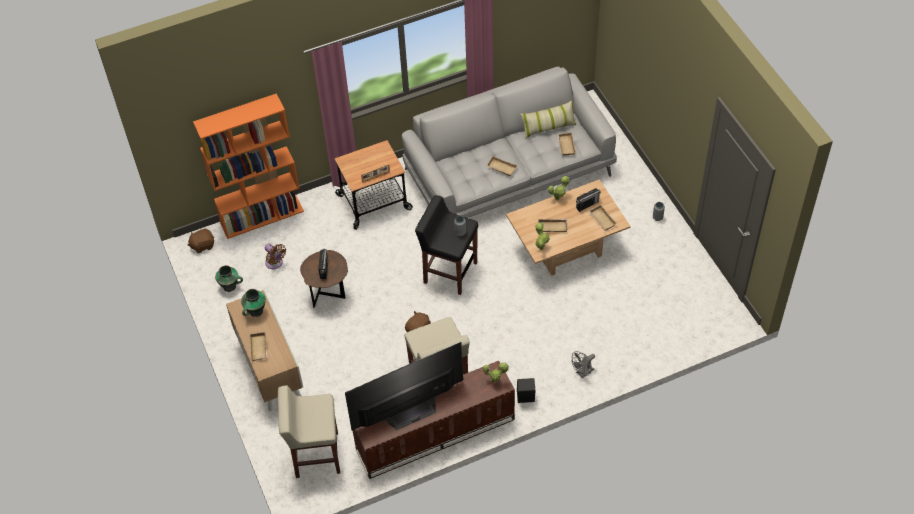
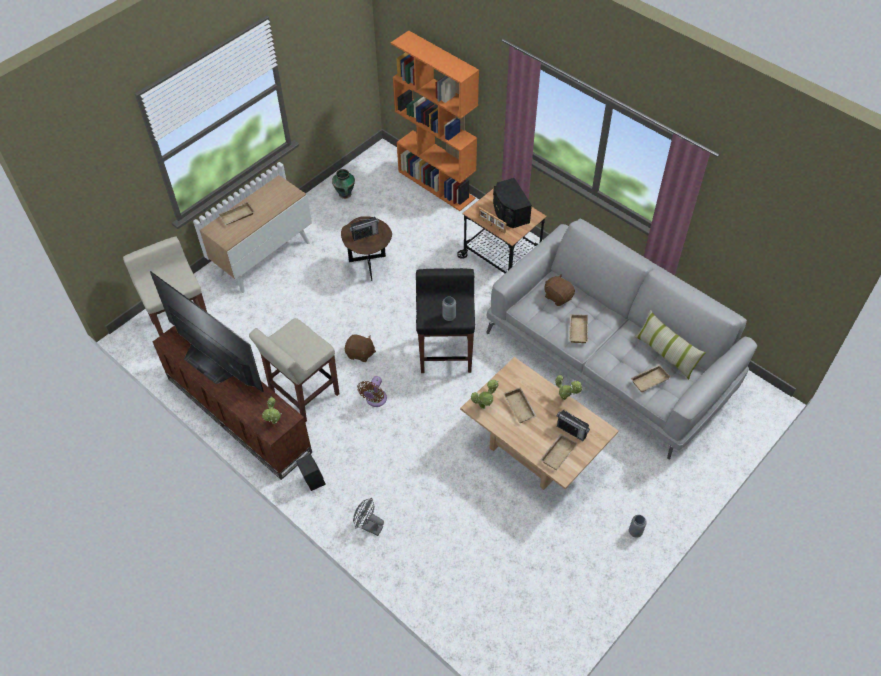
camera: 65 degrees right, 0 degrees up
(202, 245) = (382, 158): brown plush toy -> brown plush toy (558, 296)
(255, 312) = (277, 198): vase -> none
(275, 263) = (387, 214): brown fan -> brown fan (375, 400)
(369, 161) = (509, 212): none -> black speaker

